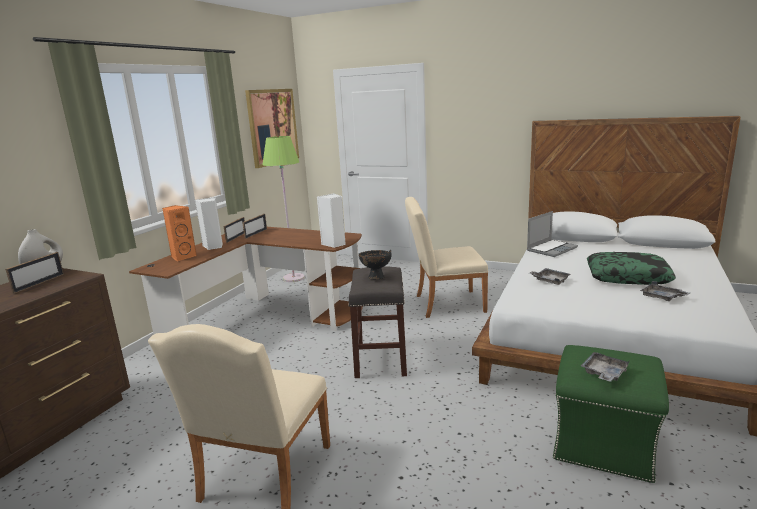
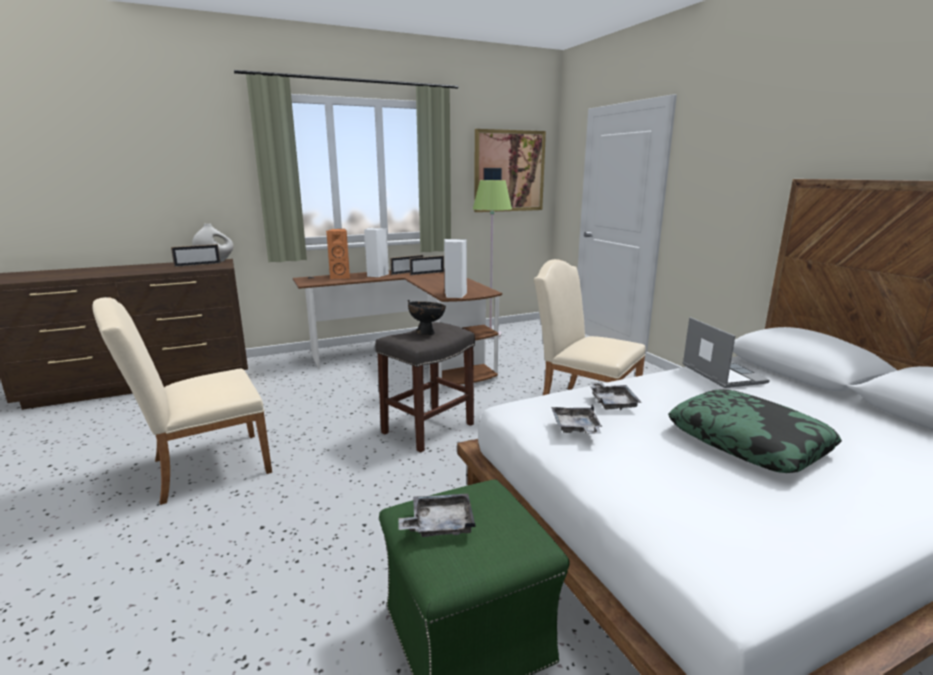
camera: 40 degrees right, 0 degrees up
(551, 249) = (721, 374): laptop -> laptop turned 105 degrees counterclockwise
(662, 297) = (732, 487): grey tray -> grey tray (576, 428)

